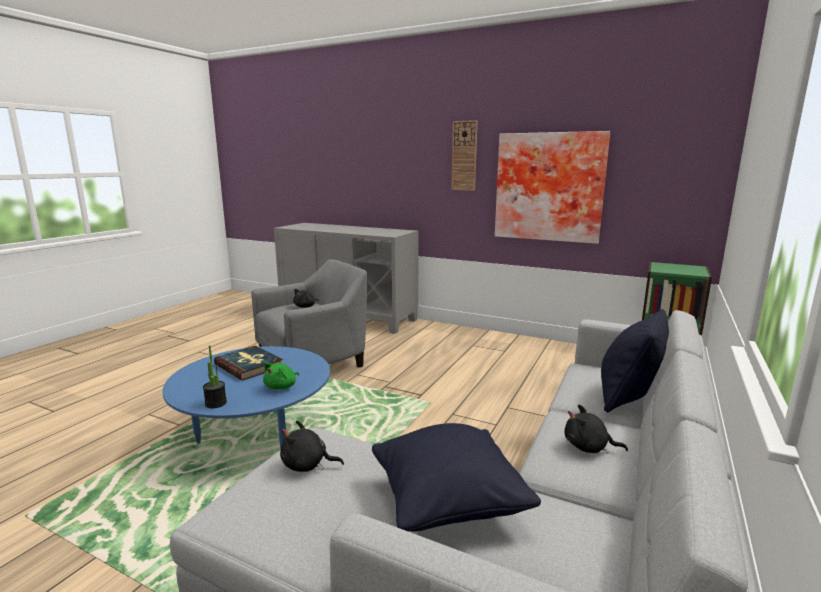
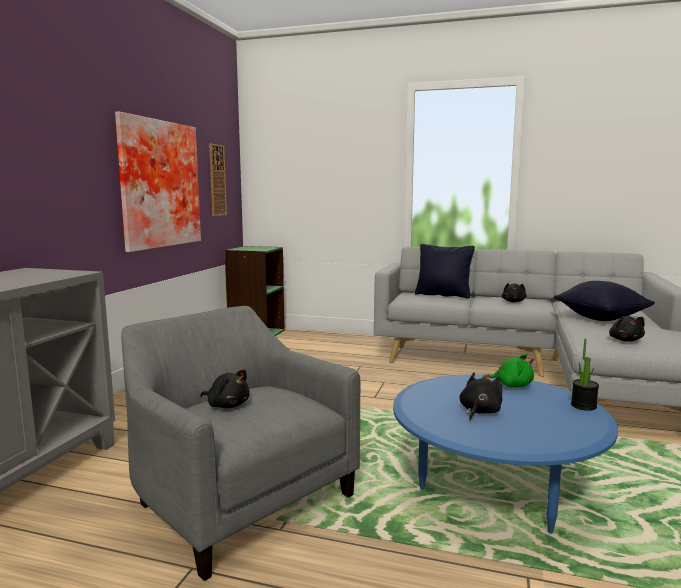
camera: 100 degrees left, 5 degrees down
(249, 365) = (479, 411): book -> black plush toy
(464, 156) = (72, 137): wall clock -> wall clock (217, 180)

